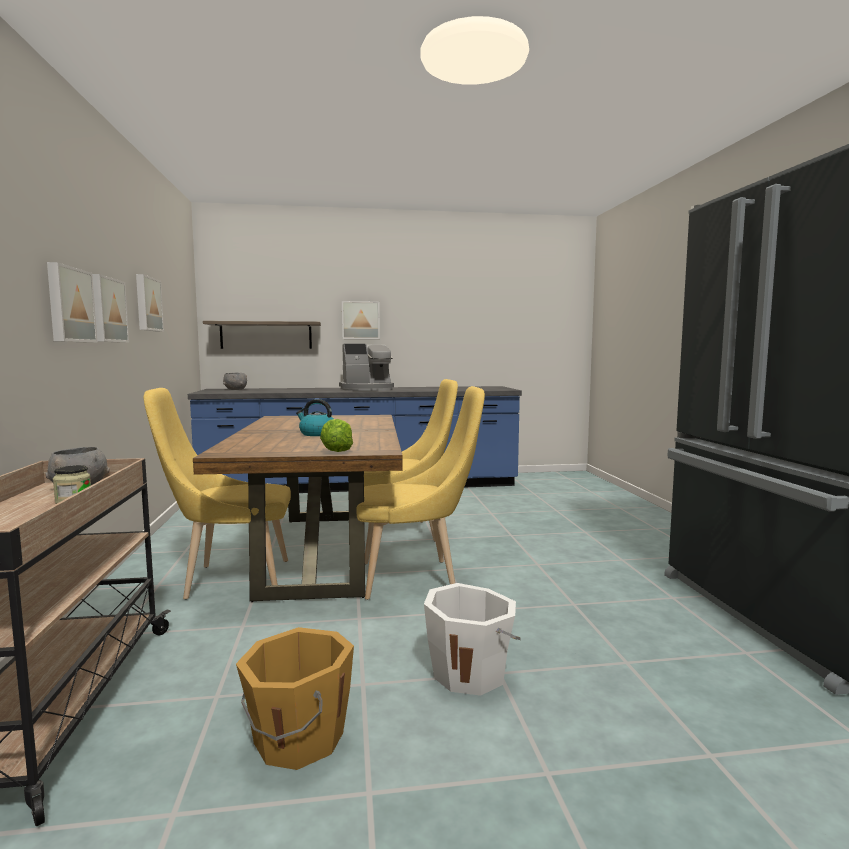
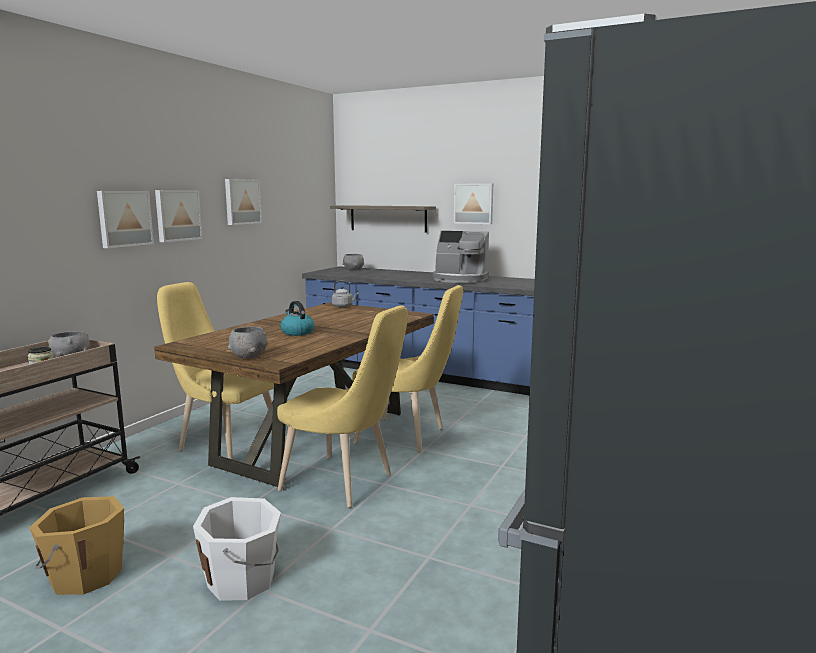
camera: 35 degrees right, 5 degrees up
(290, 416) = (343, 306): none -> grey kettle
(337, 451) = (248, 356): lettuce -> grey bowl

